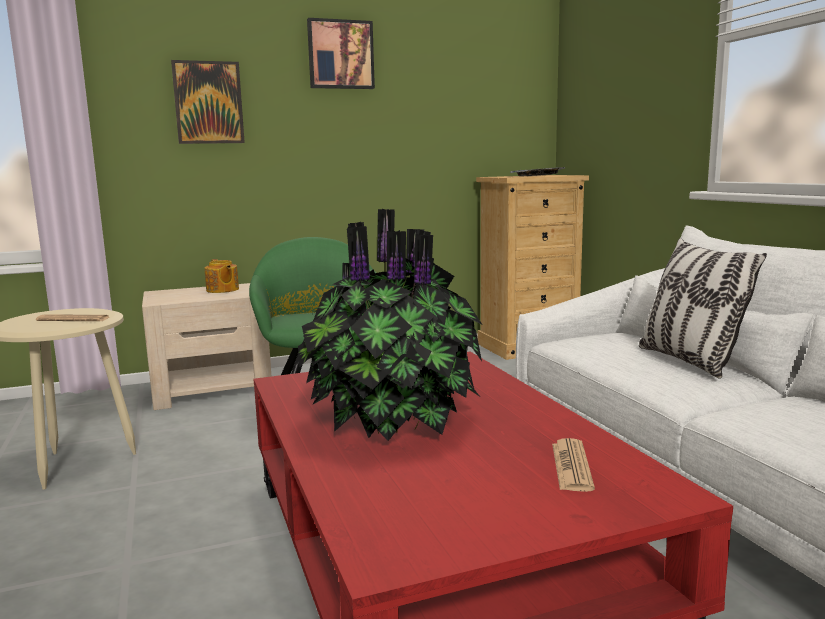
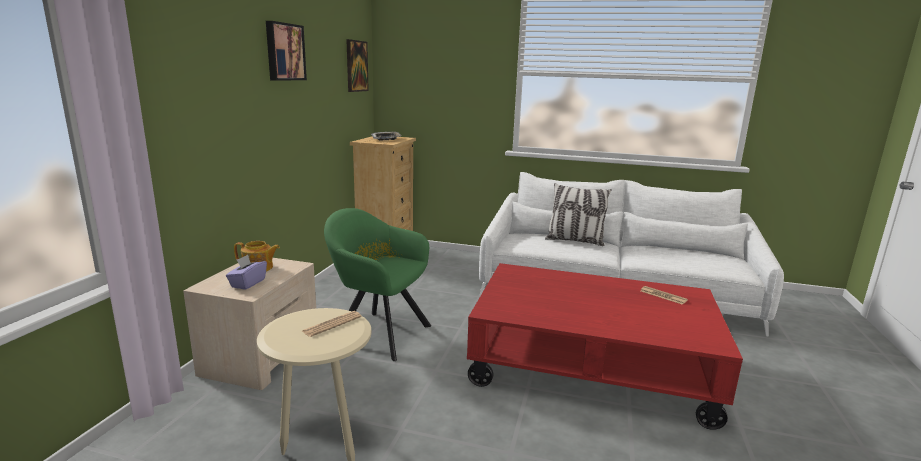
camera: 55 degrees left, 5 degrees up
(181, 296) = (247, 283): none -> purple tissue box
(208, 103) = (210, 97): picture -> picture (356, 66)
(392, 425) = (588, 308): potted plant -> none

